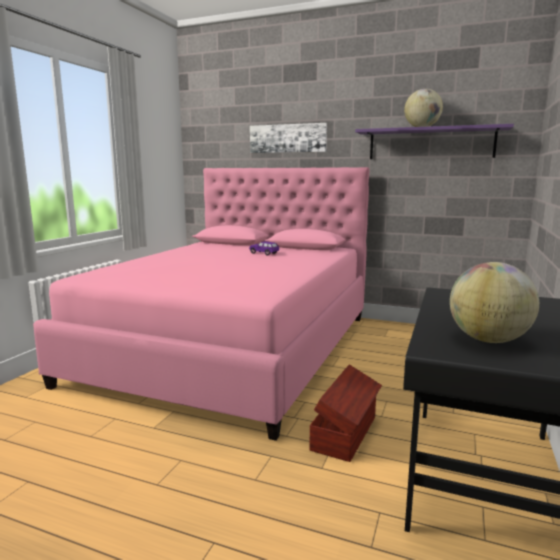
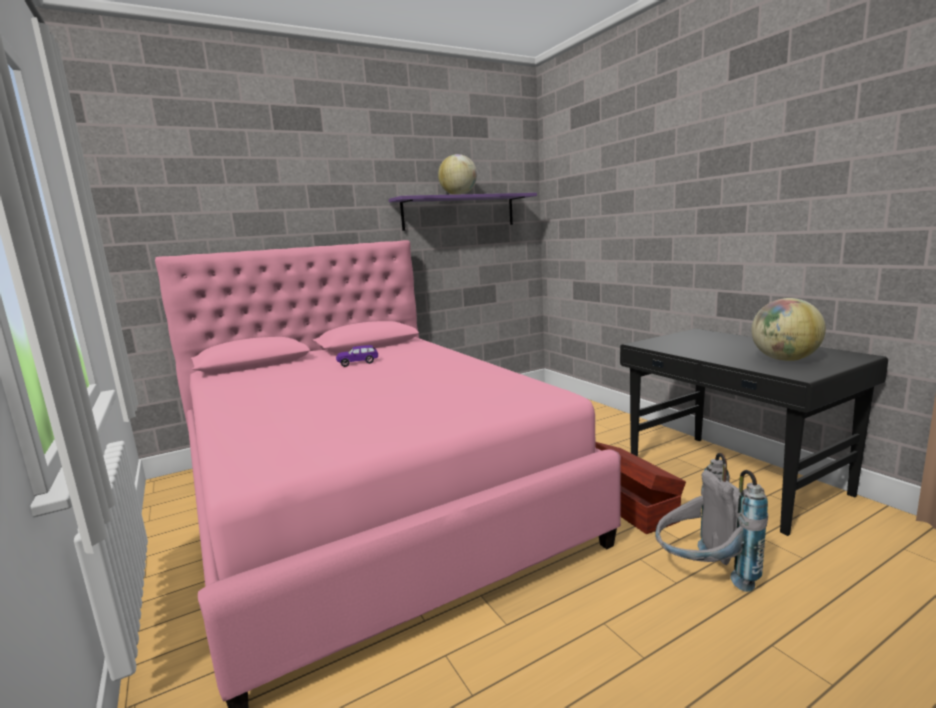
camera: 50 degrees left, 0 degrees up
(277, 490) = (703, 575): none -> grey backpack
(287, 138) = (293, 207): picture -> none

